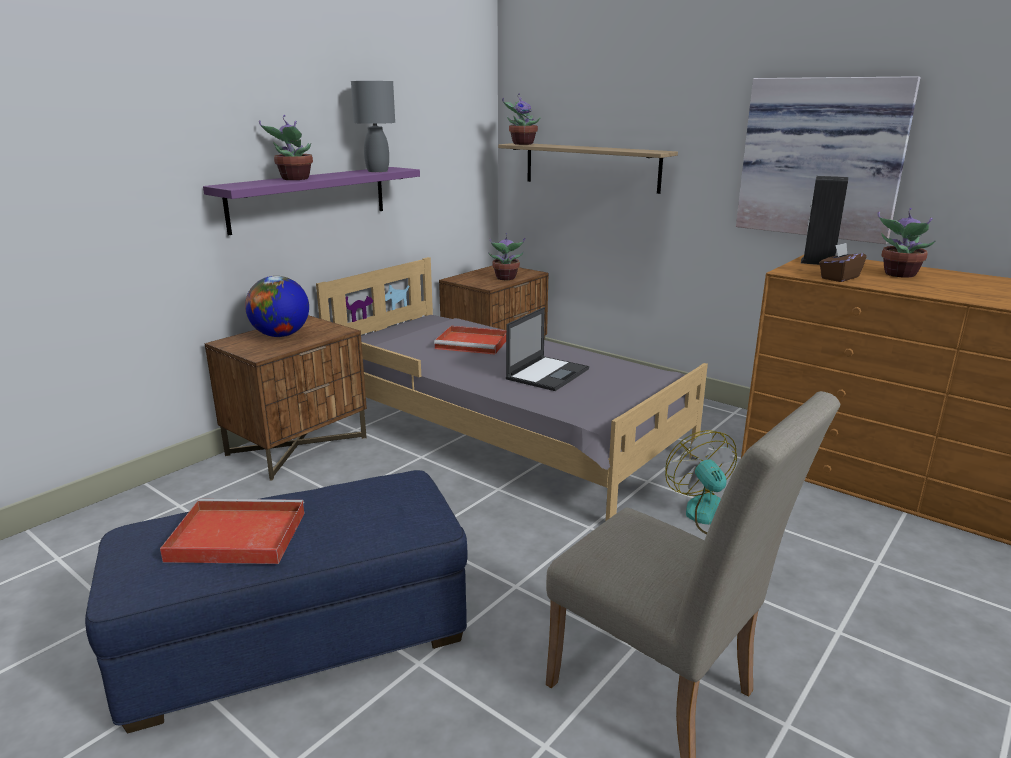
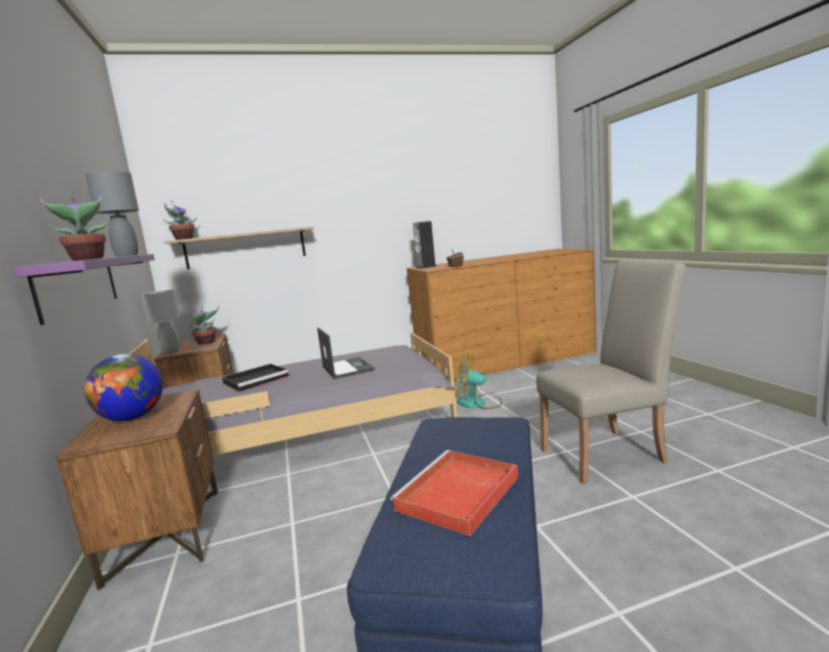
camera: 55 degrees left, 10 degrees down
(464, 277) = (171, 351): none -> grey table lamp
(474, 343) = (257, 379): red tray -> black tray
(822, 158) = (397, 218): picture -> none
(898, 275) = (465, 262): potted plant -> none

